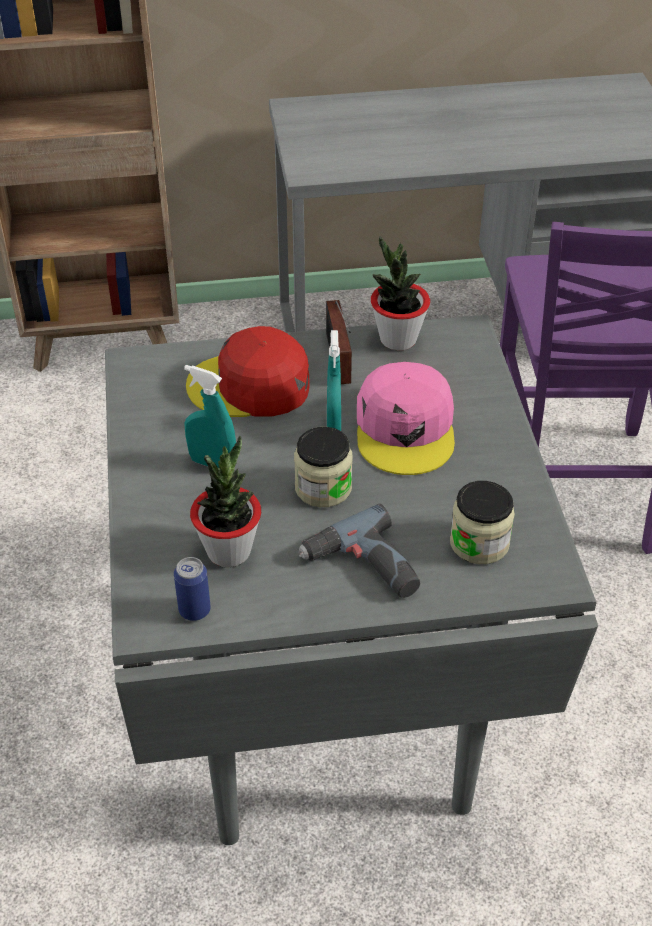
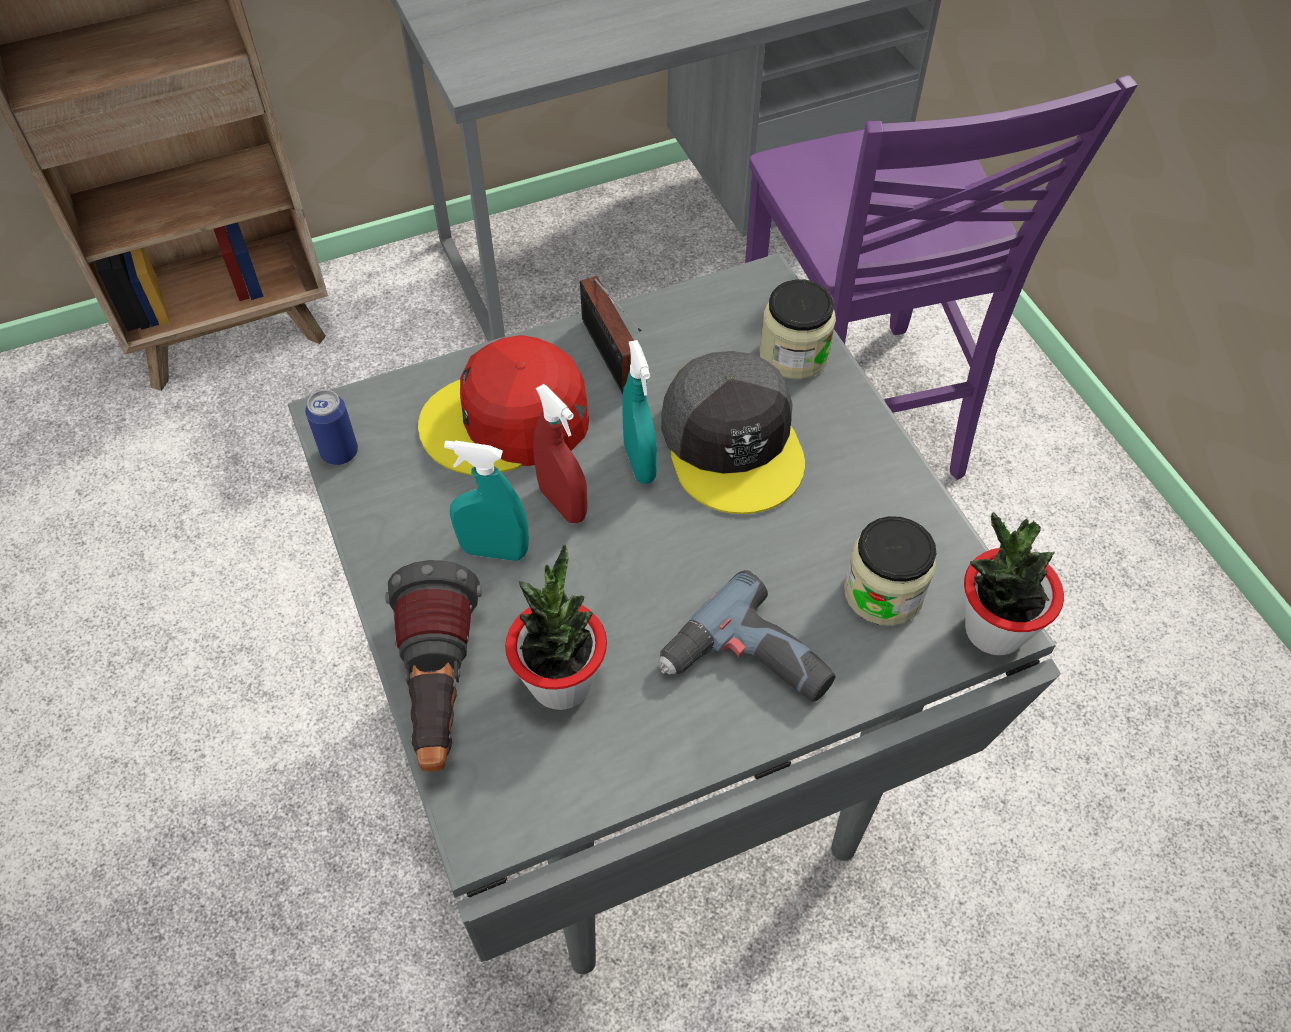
camera: 15 degrees left, 10 degrees up
(145, 538) = (439, 690): none -> flashlight
(194, 610) = (544, 788): can -> can (339, 452)
(270, 444) = (563, 503): none -> red spray bottle
(323, 488) = (655, 555): jar -> jar (794, 354)
(397, 339) = (678, 311): potted plant -> potted plant (993, 630)
(405, 428) = (733, 442): pink cap -> grey cap

